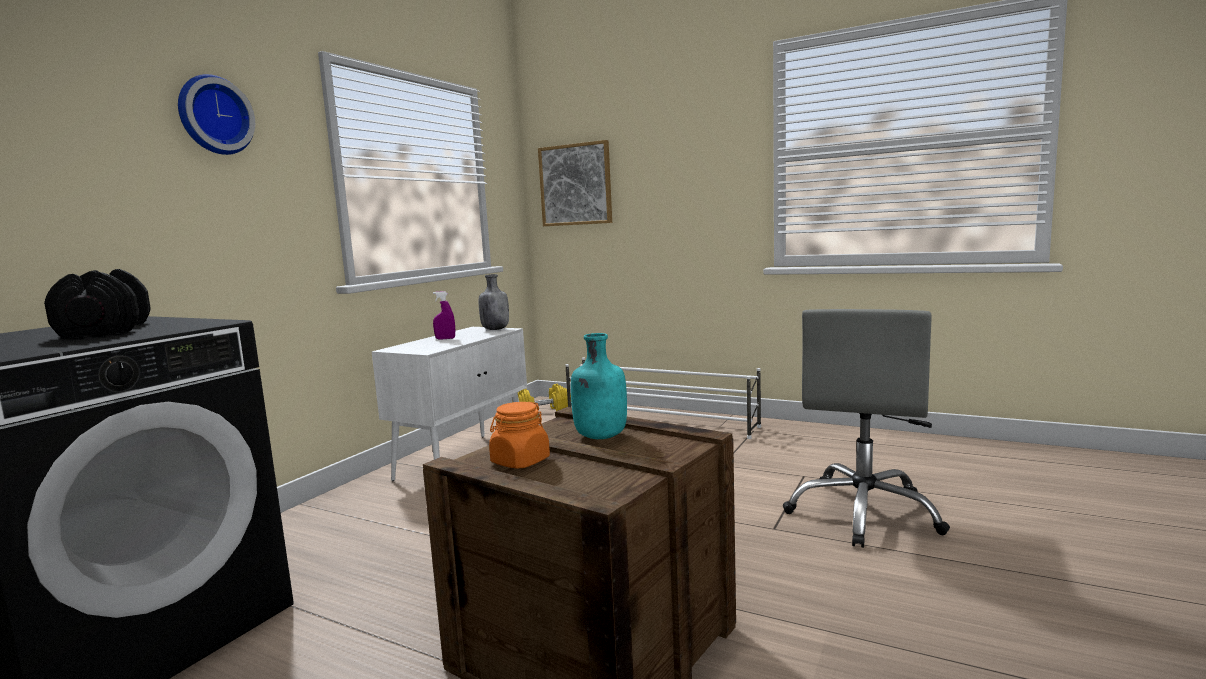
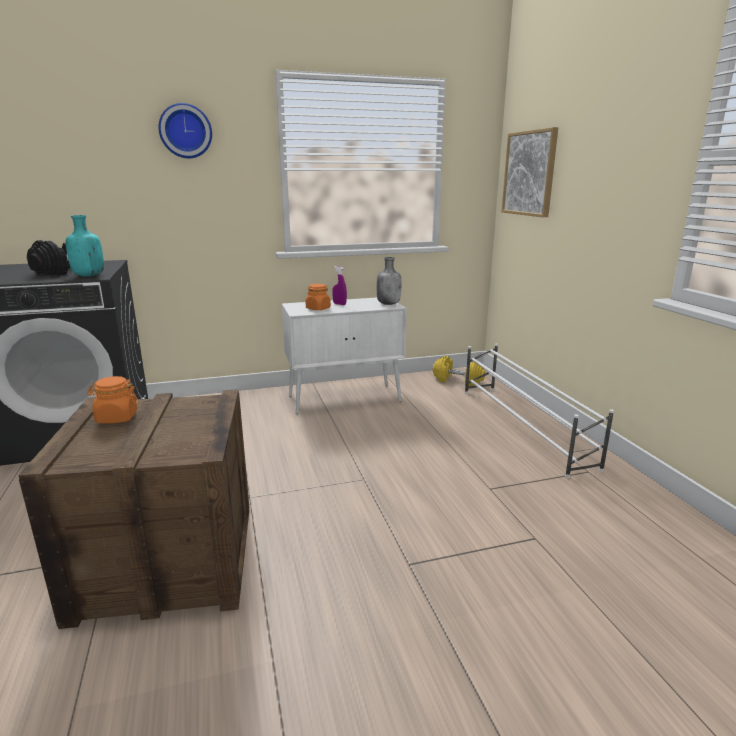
camera: 45 degrees right, 10 degrees up
(436, 345) = (318, 308): none -> orange jar
(600, 437) = (186, 421): turquoise bottle -> turquoise bottle (88, 275)
(864, 513) = (508, 604): grey office chair -> none

